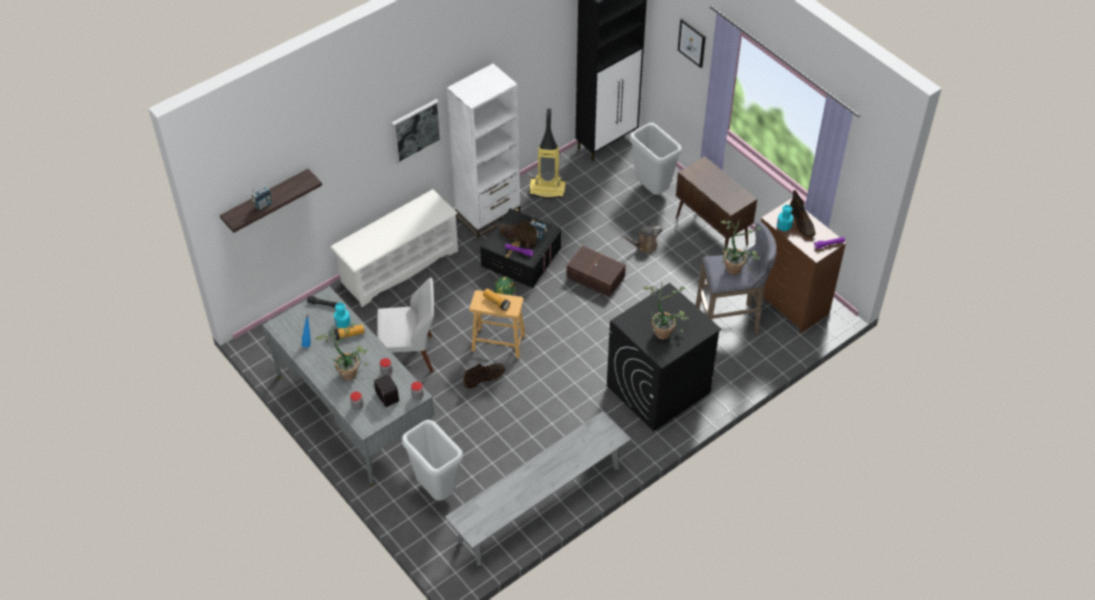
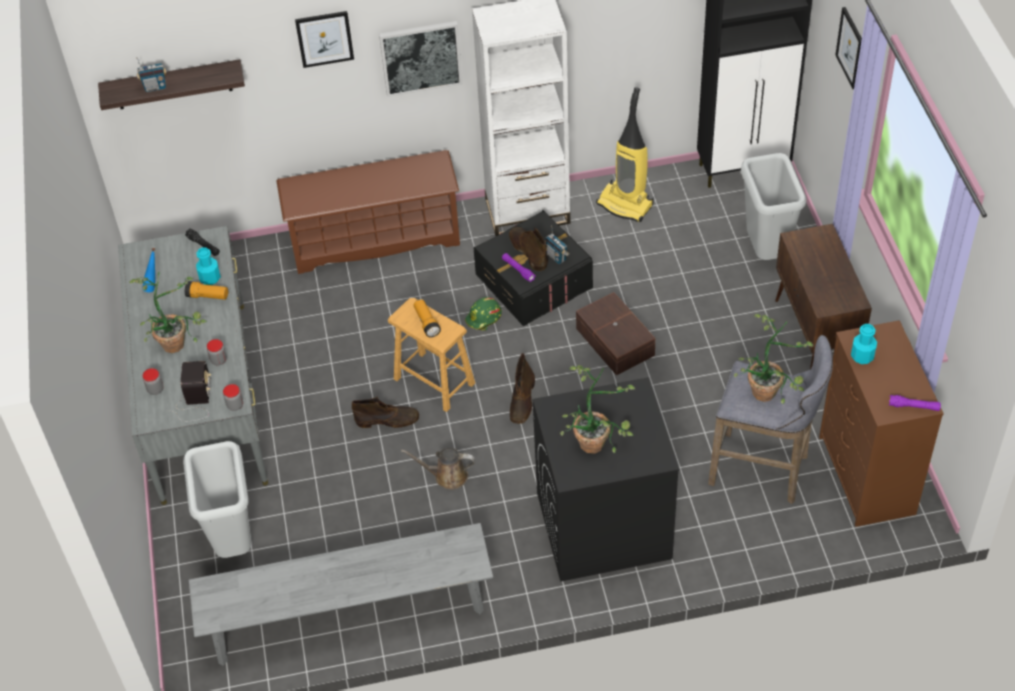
camera: 30 degrees right, 0 degrees up
(359, 137) = (324, 38): none -> picture
(399, 266) = (375, 239): white shoe rack -> brown shoe rack
(410, 355) = (316, 355): white chair -> none
(644, 246) = (707, 324): brown watering can -> brown watering can (447, 476)
(801, 223) = (892, 361): brown boot -> brown boot (522, 401)

